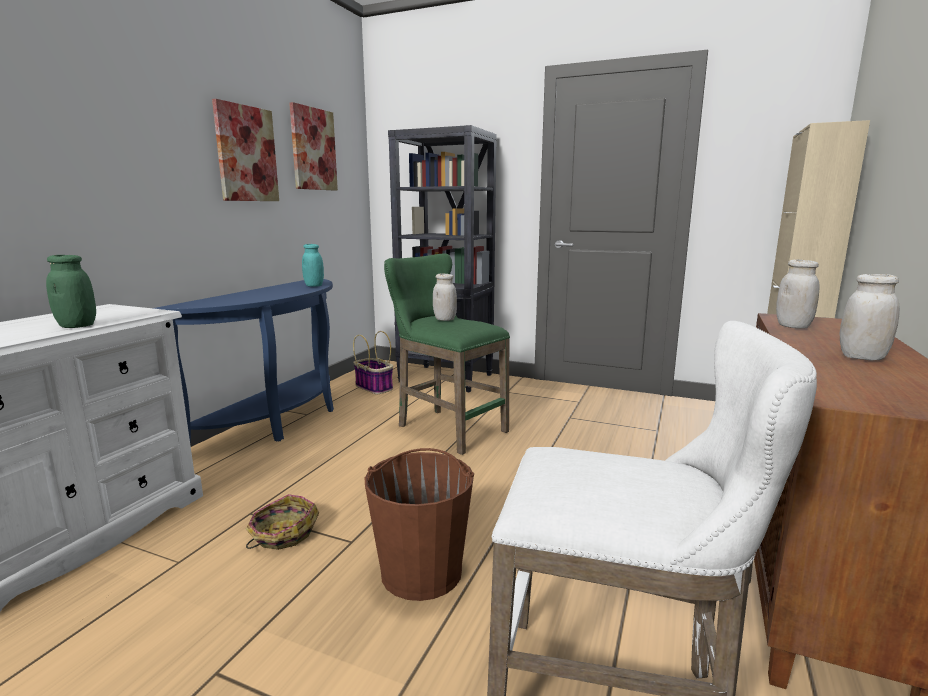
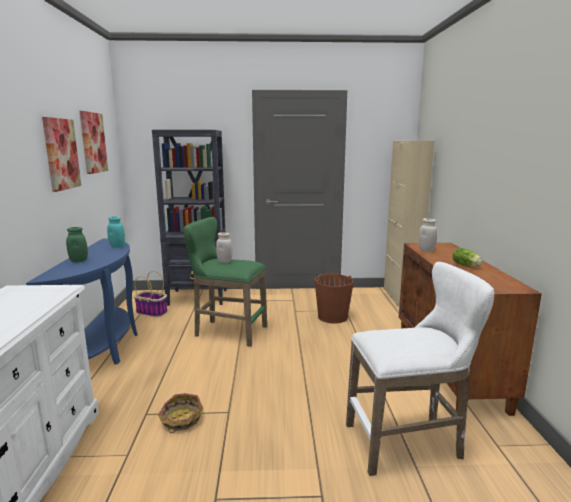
camera: 25 degrees left, 0 degrees up
(77, 326) = (34, 308): green jar -> green jar (78, 261)
(422, 571) = (281, 416): brown bucket -> brown bucket (332, 317)
(862, 357) = (467, 266): white jar -> lettuce

